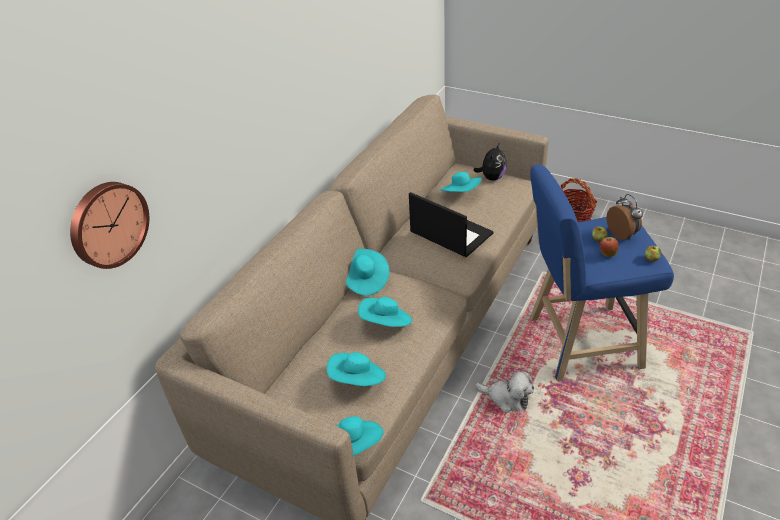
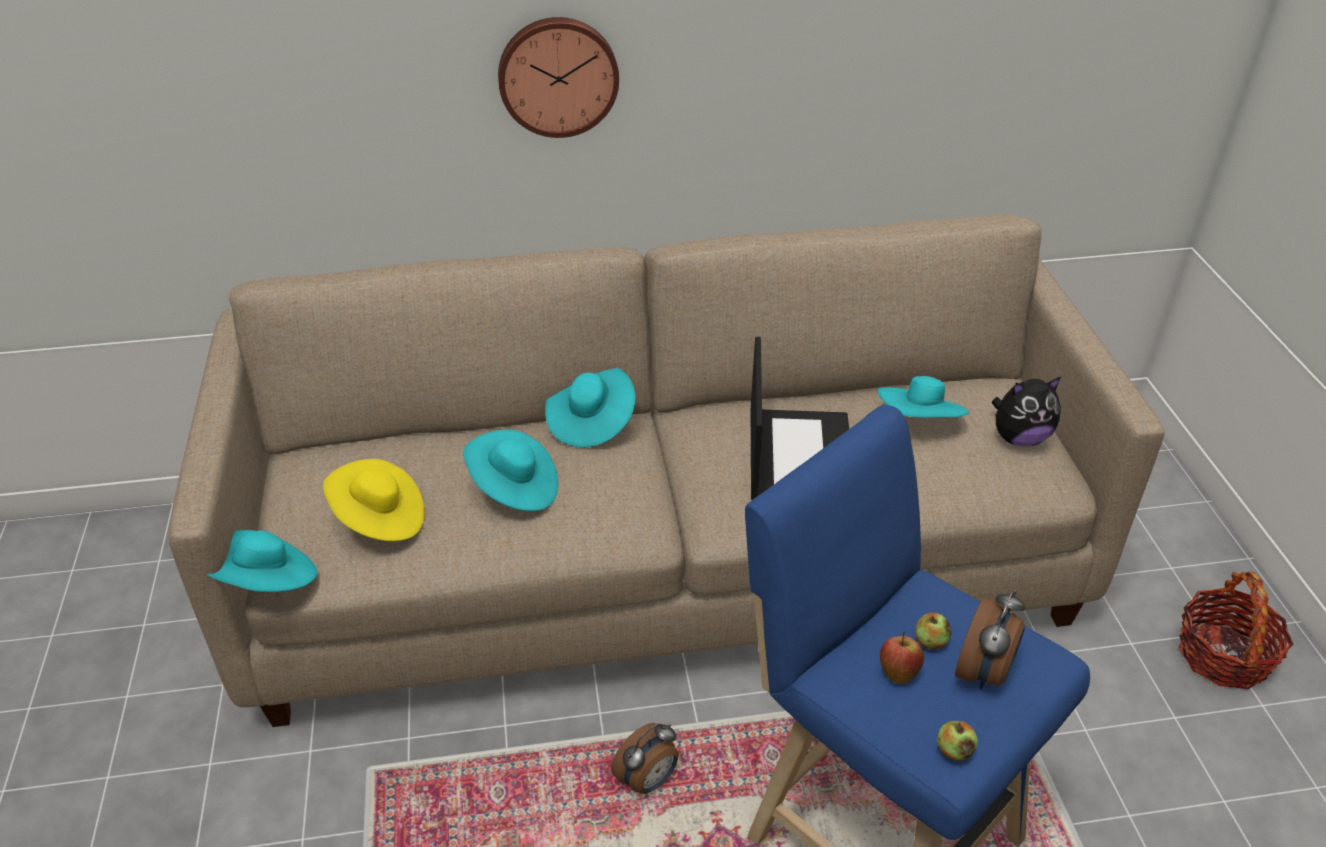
camera: 50 degrees right, 0 degrees up
(107, 224) = (195, 79): wall clock -> wall clock (558, 76)
(357, 380) = (379, 519): turquoise hat -> yellow hat
(507, 398) = (648, 780): plush toy -> alarm clock

